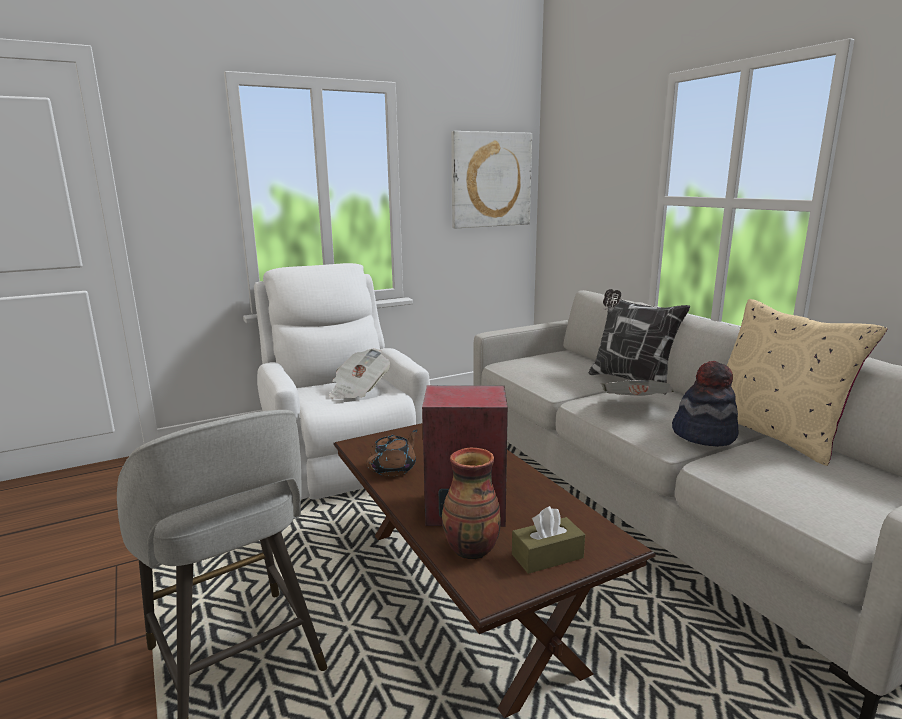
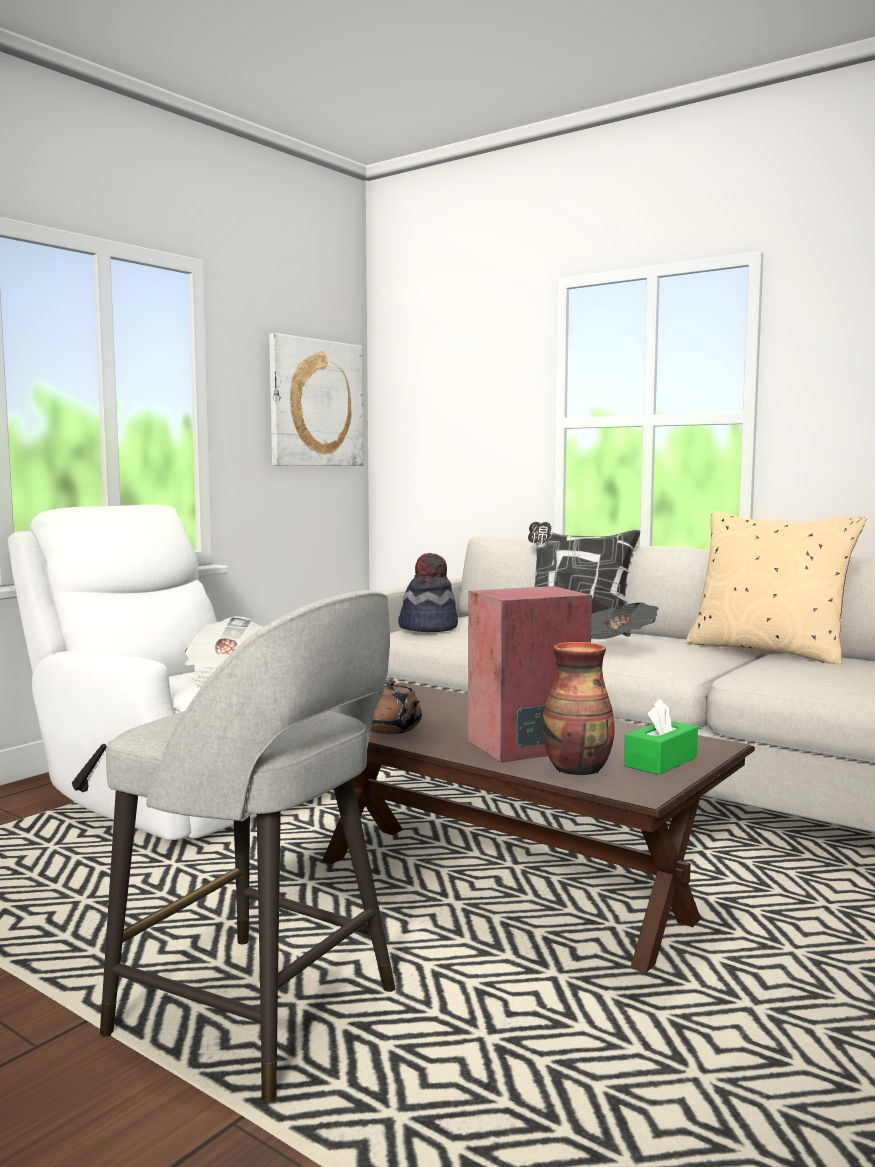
camera: 25 degrees left, 10 degrees down
(393, 468) = (390, 729): brown teapot -> brown teapot turned 135 degrees clockwise
(547, 556) = (660, 762): brown tissue box -> green tissue box
(704, 435) = (709, 658): hat -> hat (428, 627)

